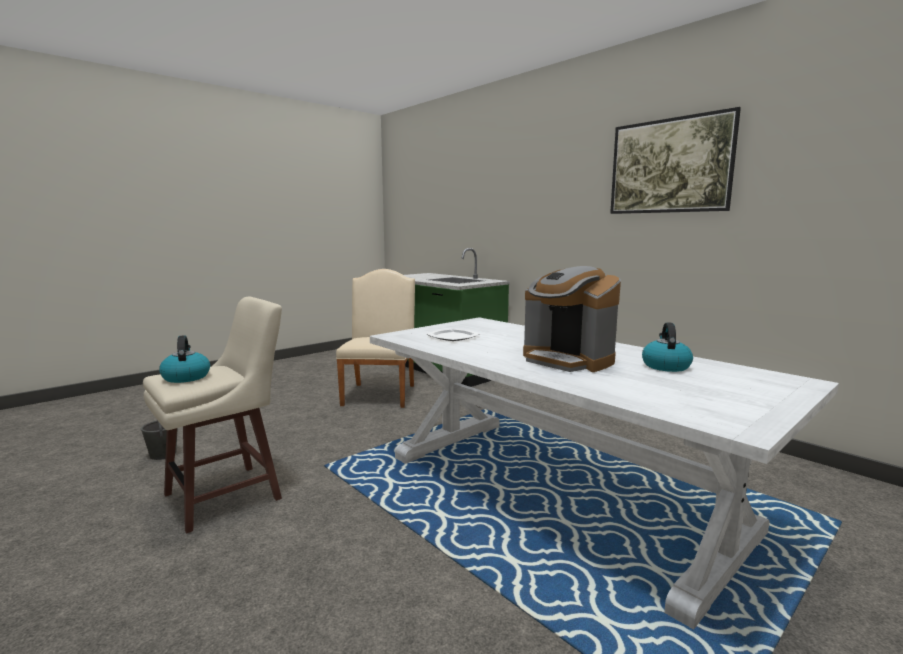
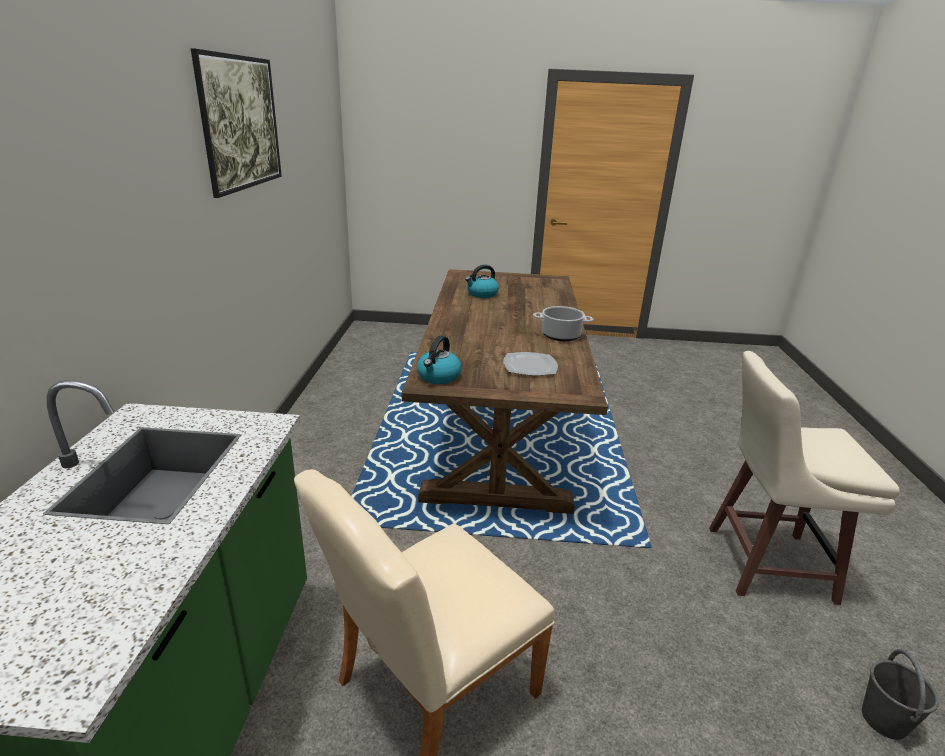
camera: 135 degrees left, 15 degrees up
(186, 377) = (838, 449): kettle -> kettle (438, 377)
(485, 357) = (561, 335): none -> cooking pot
(556, 491) = (498, 424): white dining table -> brown dining table
(567, 360) = (519, 314): coffee machine -> none

